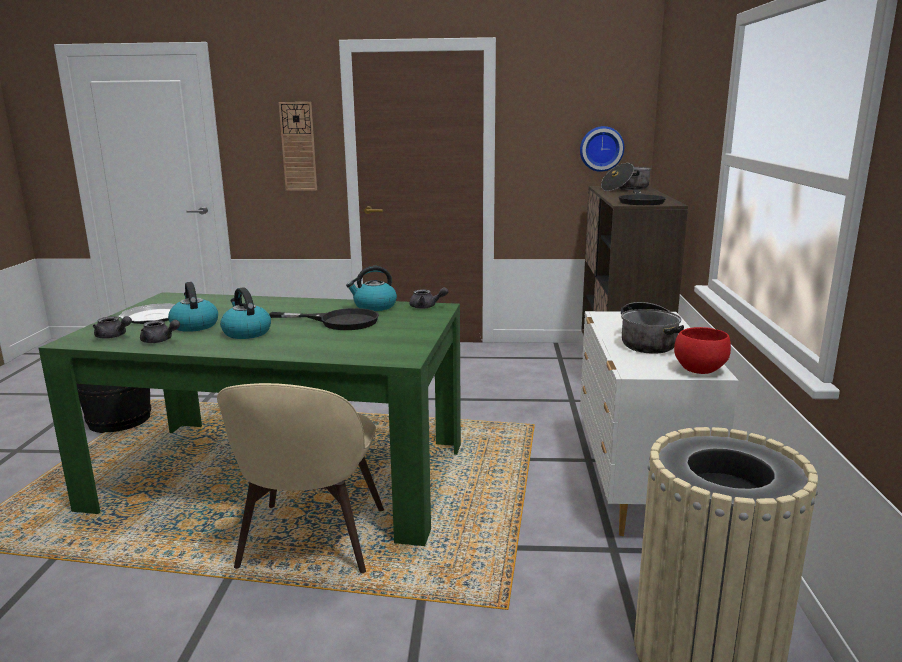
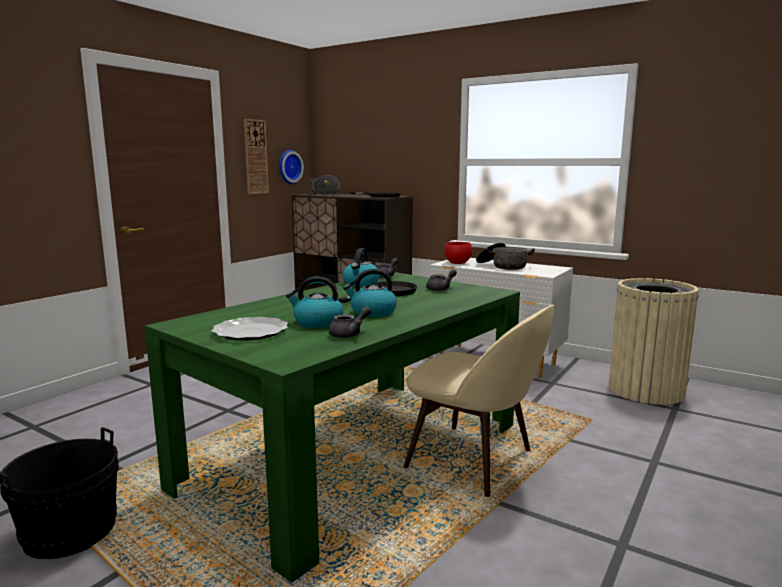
camera: 60 degrees left, 5 degrees down
(113, 336) = (300, 347): grey teapot -> grey teapot (441, 289)
(298, 146) = (41, 163): wall clock -> wall clock (255, 157)
(698, 370) = (554, 268): red bowl -> red bowl (457, 263)

